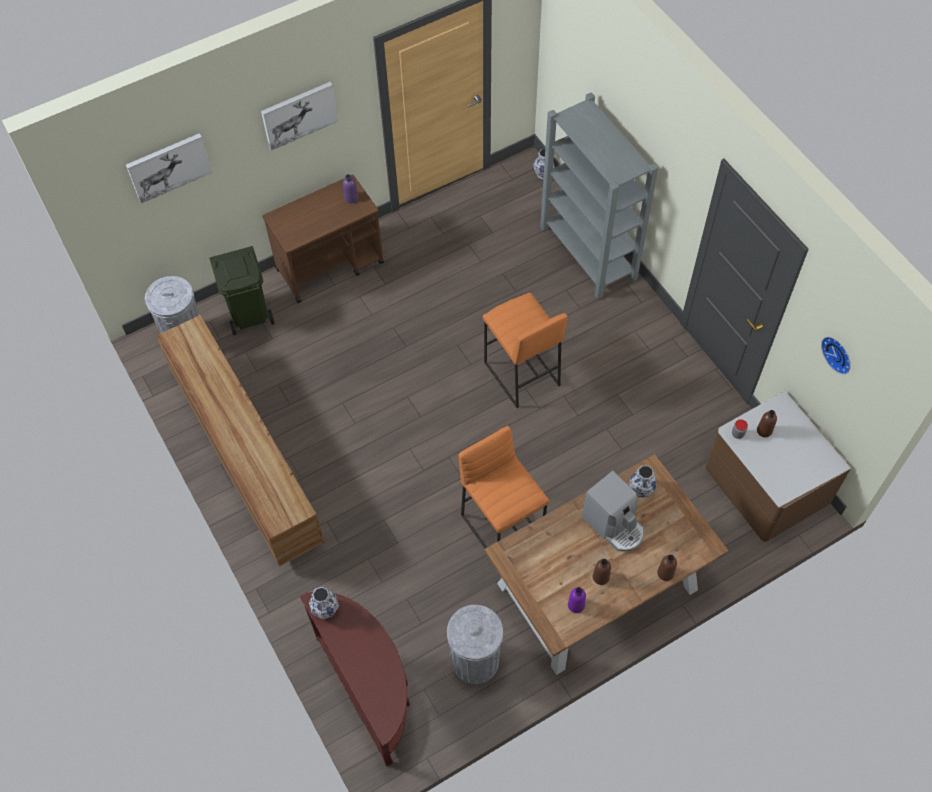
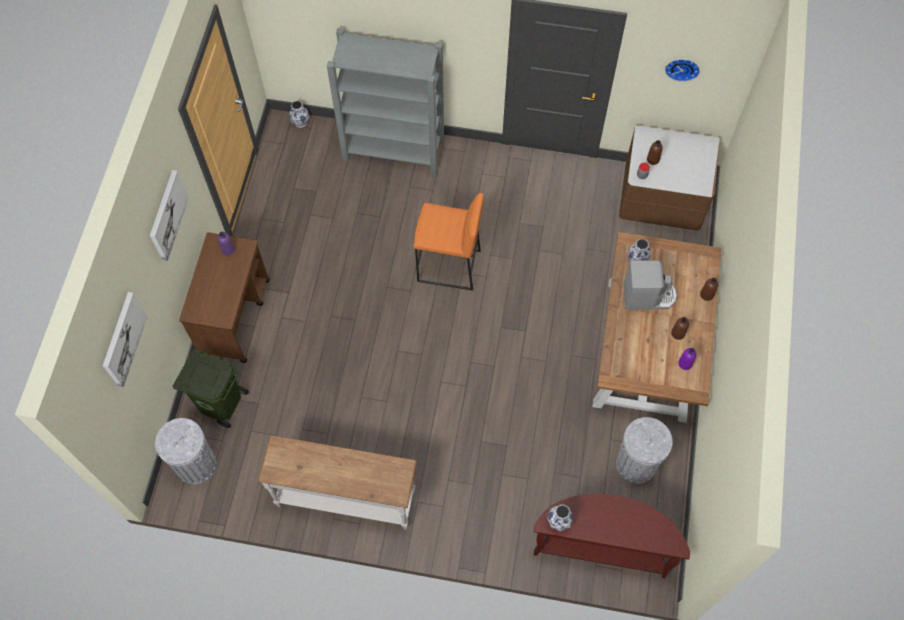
camera: 50 degrees left, 5 degrees up
(246, 460) = (346, 498): brown cabinet -> white console table
(502, 526) = (553, 370): orange stool -> none

